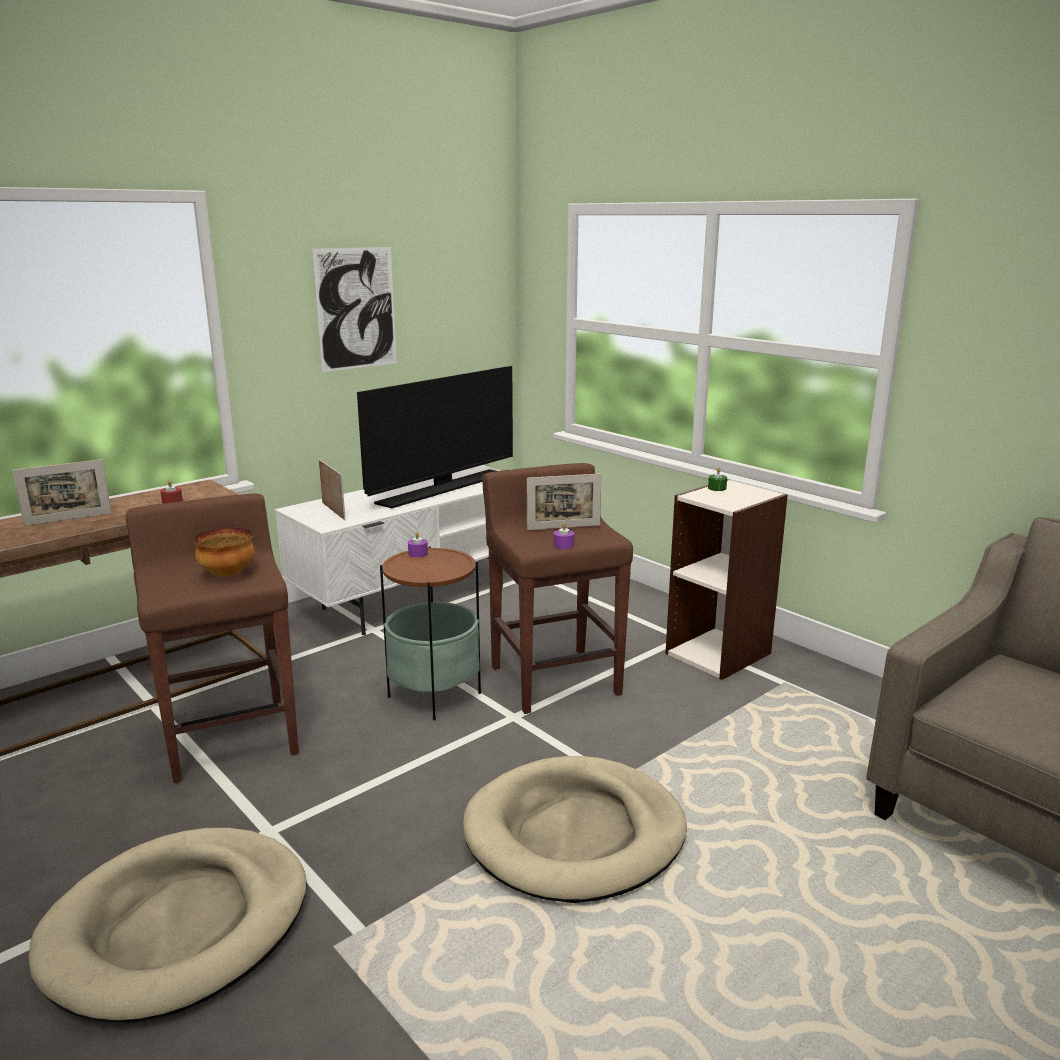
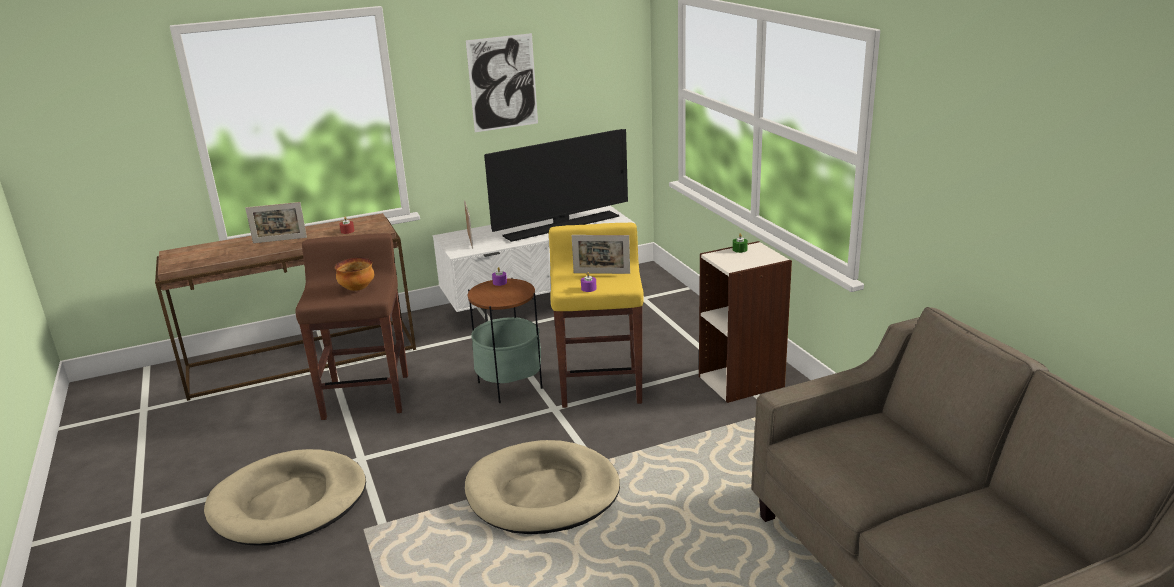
camera: 20 degrees right, 5 degrees up
(554, 679) = (600, 385): brown stool -> yellow stool

